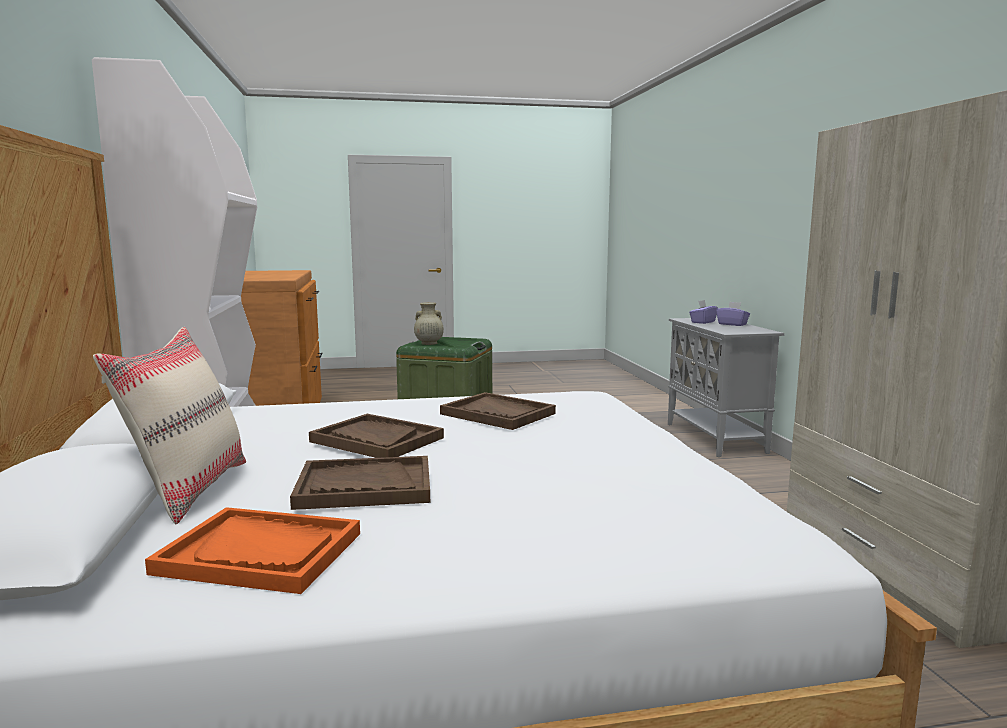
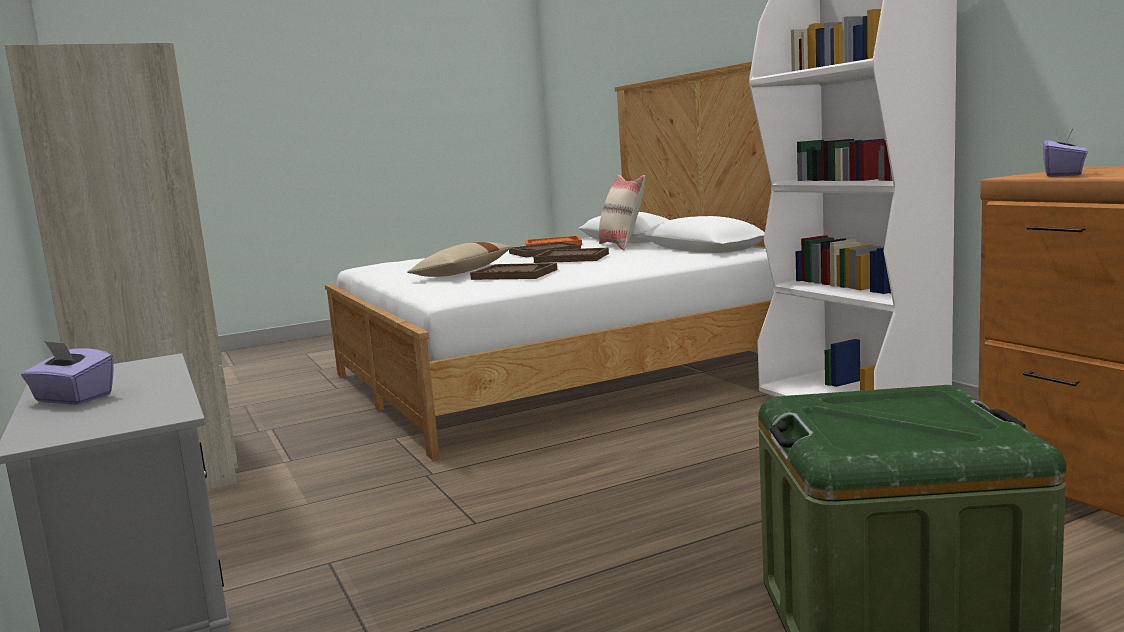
camera: 165 degrees right, 0 degrees up
(428, 343) = (919, 404): beige vase -> none
(556, 441) = (463, 272): none -> beige pillow
(702, 322) = (137, 401): purple tissue box -> purple tissue box (1064, 175)

